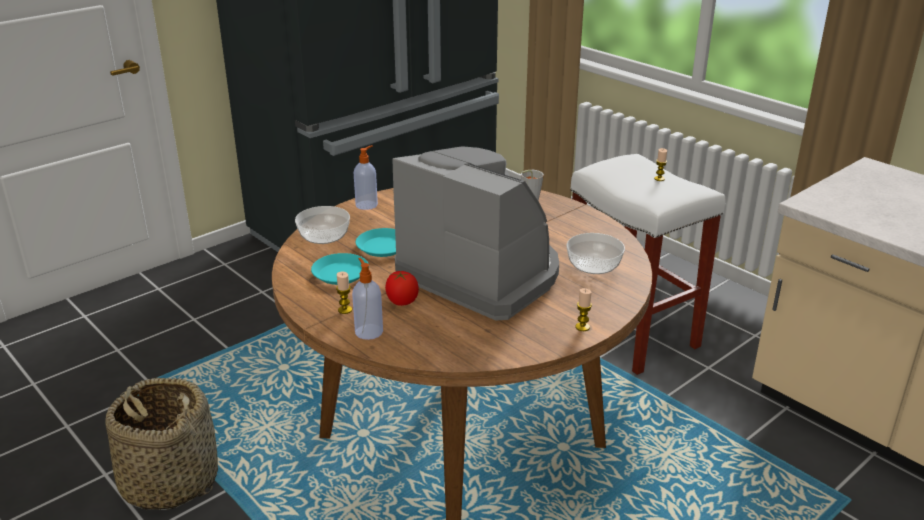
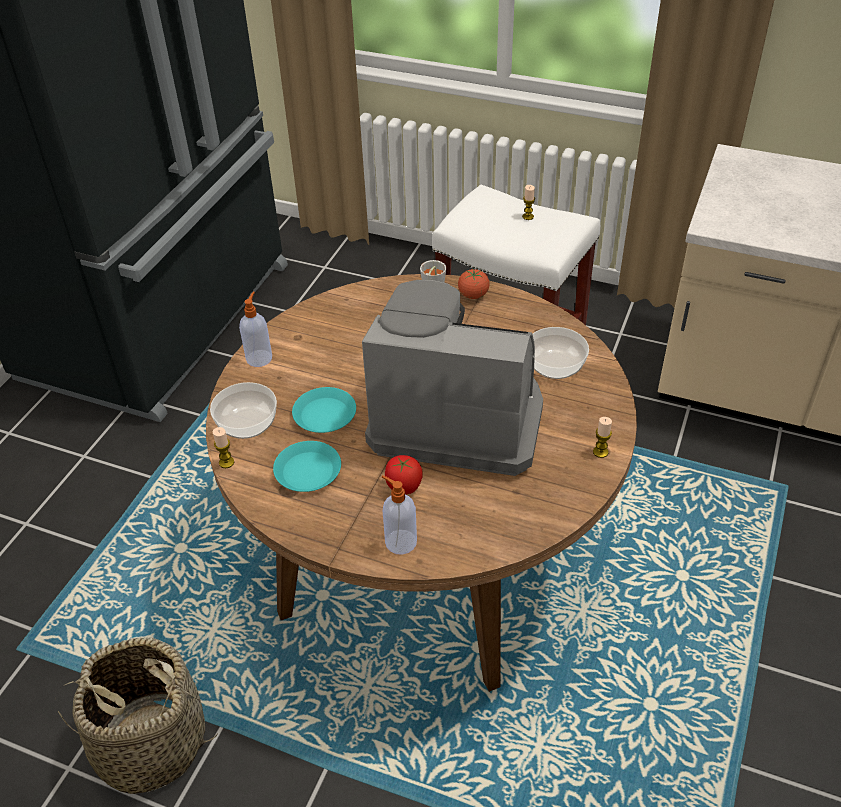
camera: 25 degrees left, 15 degrees up
(345, 310) = (352, 521): candle -> candle (226, 462)
(564, 209) = (473, 295): none -> tomato

